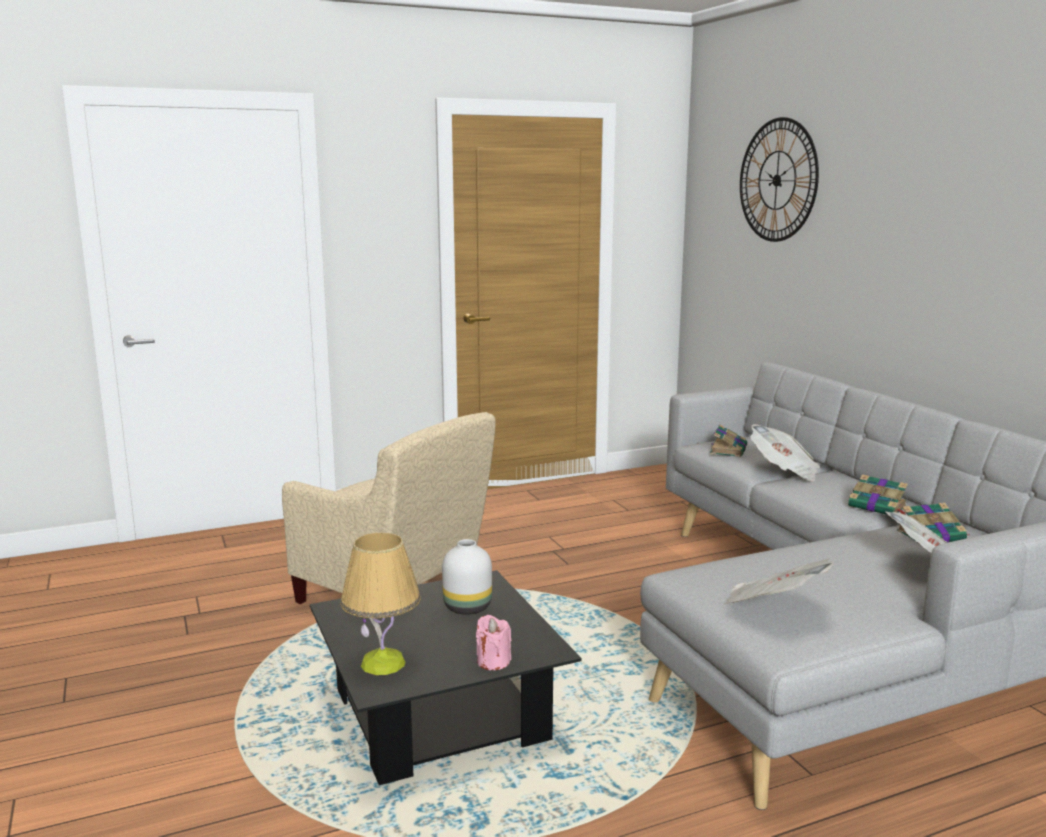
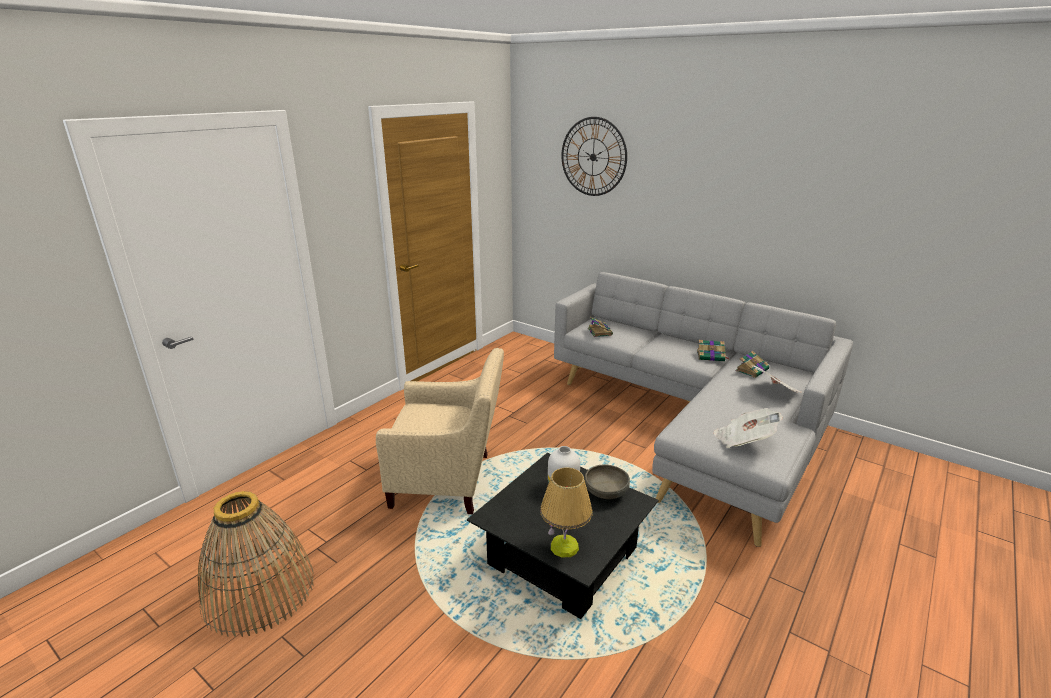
camera: 30 degrees left, 10 degrees up
(92, 634) = (259, 591): none -> basket
(493, 661) = (620, 520): pink candle -> none
(516, 629) = (606, 492): none -> grey bowl
(784, 471) = (643, 341): newspaper -> none

